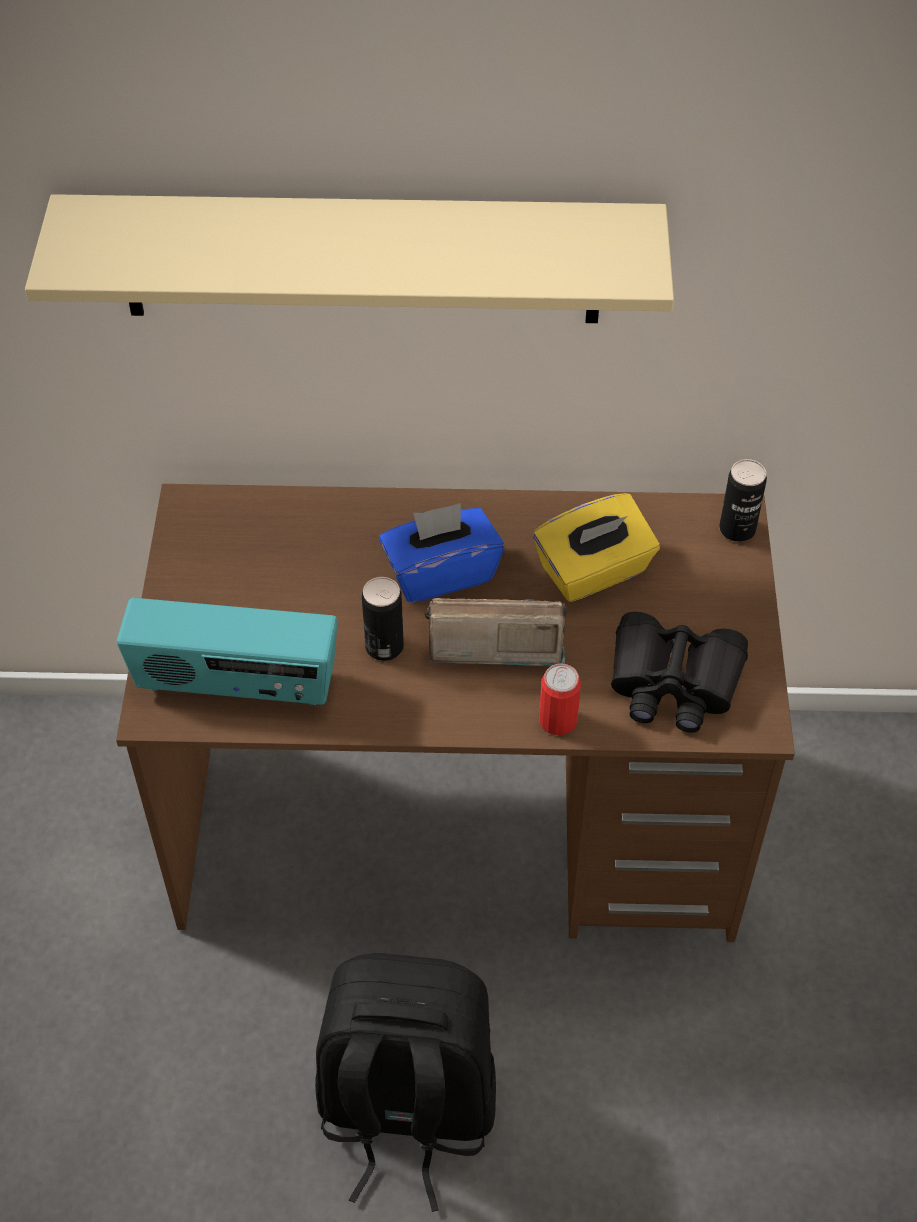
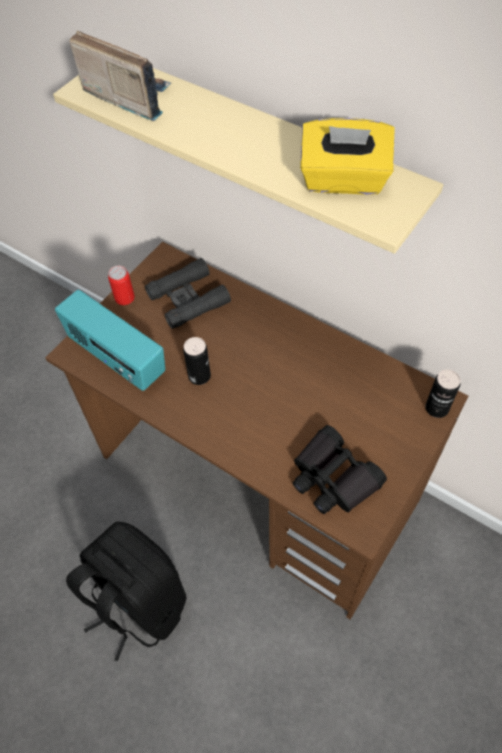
camera: 35 degrees right, 5 degrees up
(277, 549) = (188, 299): none -> black binoculars
(441, 573) = (257, 351): blue tissue box -> none
(492, 642) = (254, 402): radio -> radio (128, 96)
(558, 720) = (255, 464): can -> can (124, 298)
(594, 571) = (337, 391): yellow tissue box -> yellow tissue box (343, 180)

